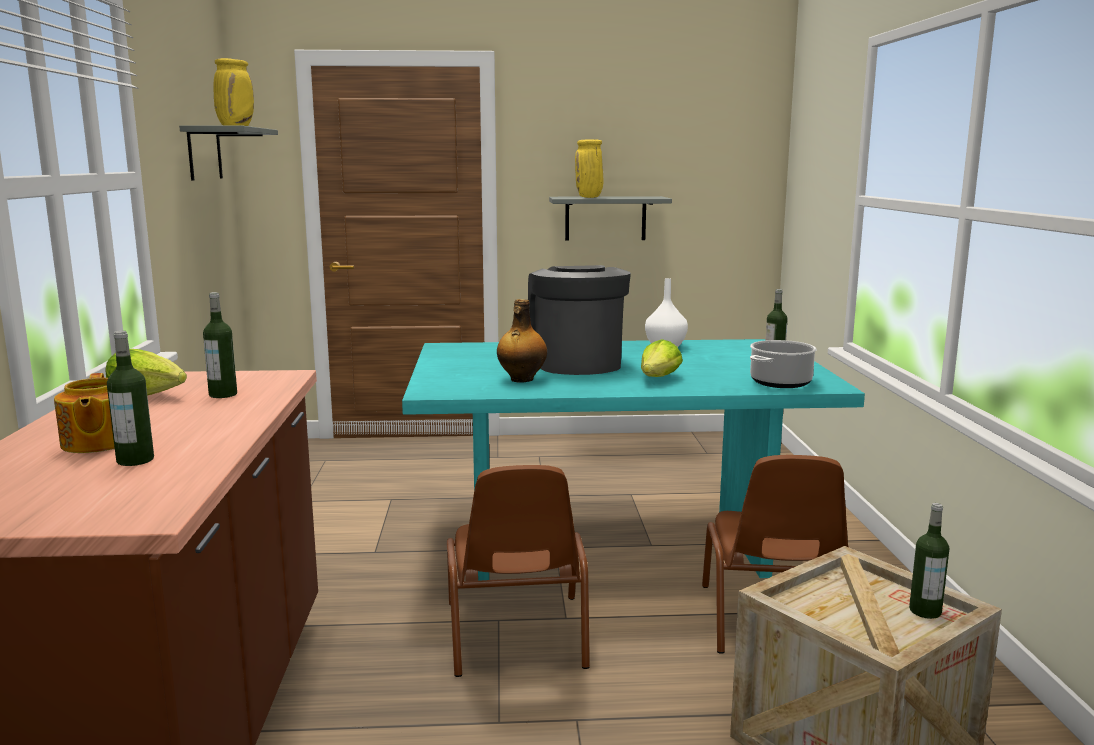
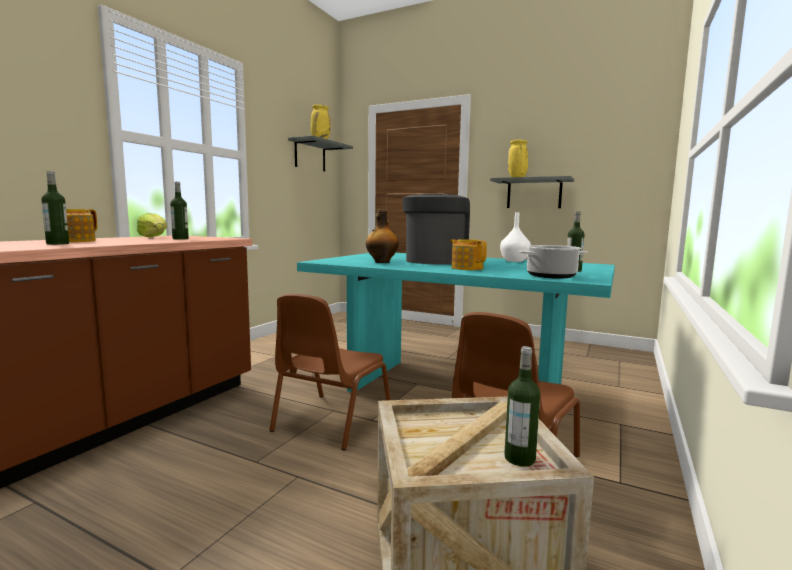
camera: 30 degrees right, 5 degrees down
(659, 378) = (466, 268): lettuce -> teapot

